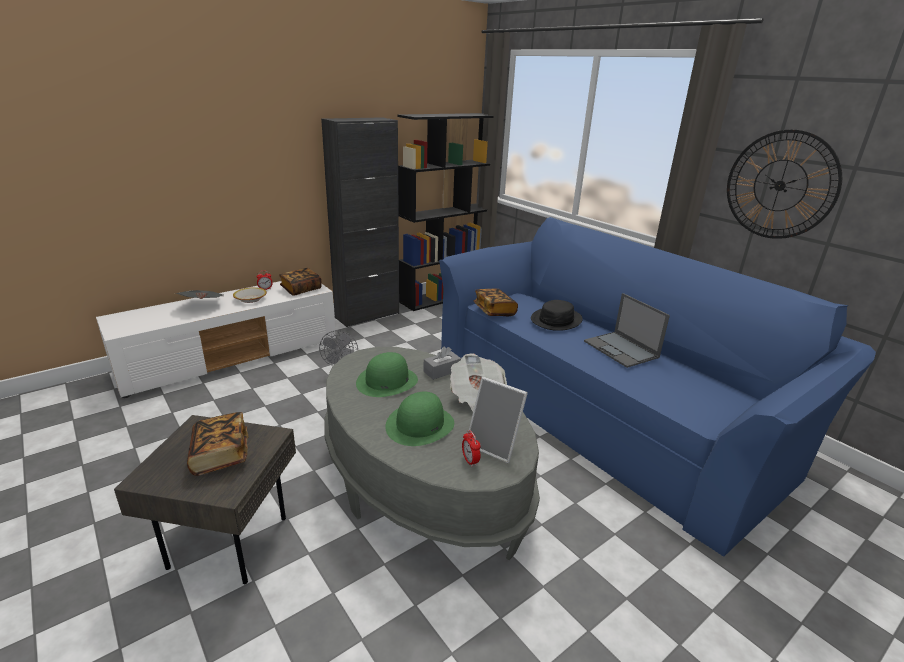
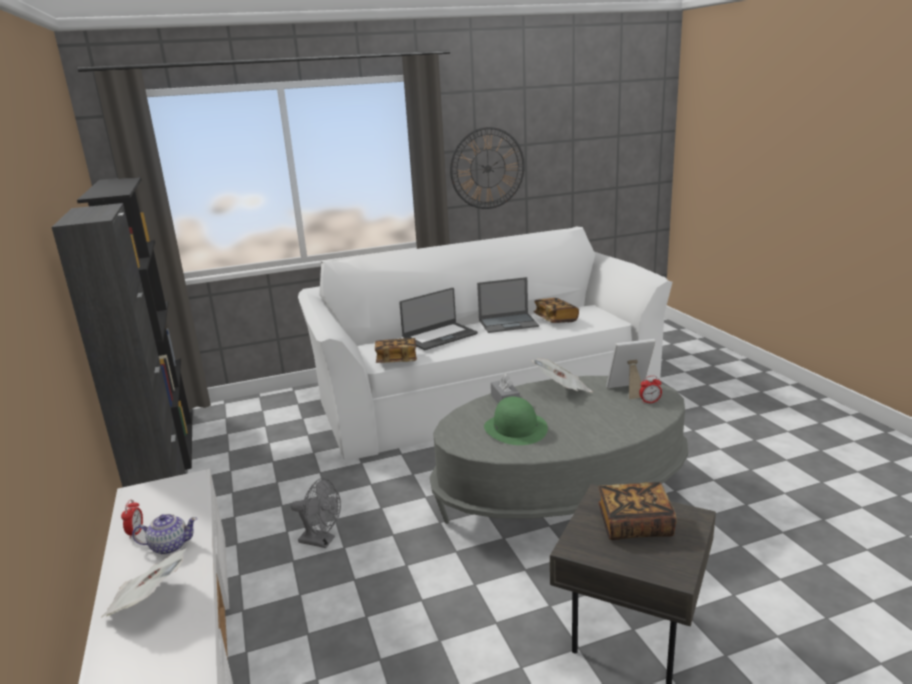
camera: 70 degrees left, 5 degrees down
(251, 299) = (169, 546): bowl -> teapot
(301, 289) = (174, 496): book -> book (555, 319)
(420, 424) = (596, 417): green hat -> none
(495, 445) = (629, 391): picture frame -> picture frame turned 150 degrees counterclockwise
(556, 320) = (439, 336): black hat -> laptop
(604, 406) = (482, 391): blue sofa -> white sofa

